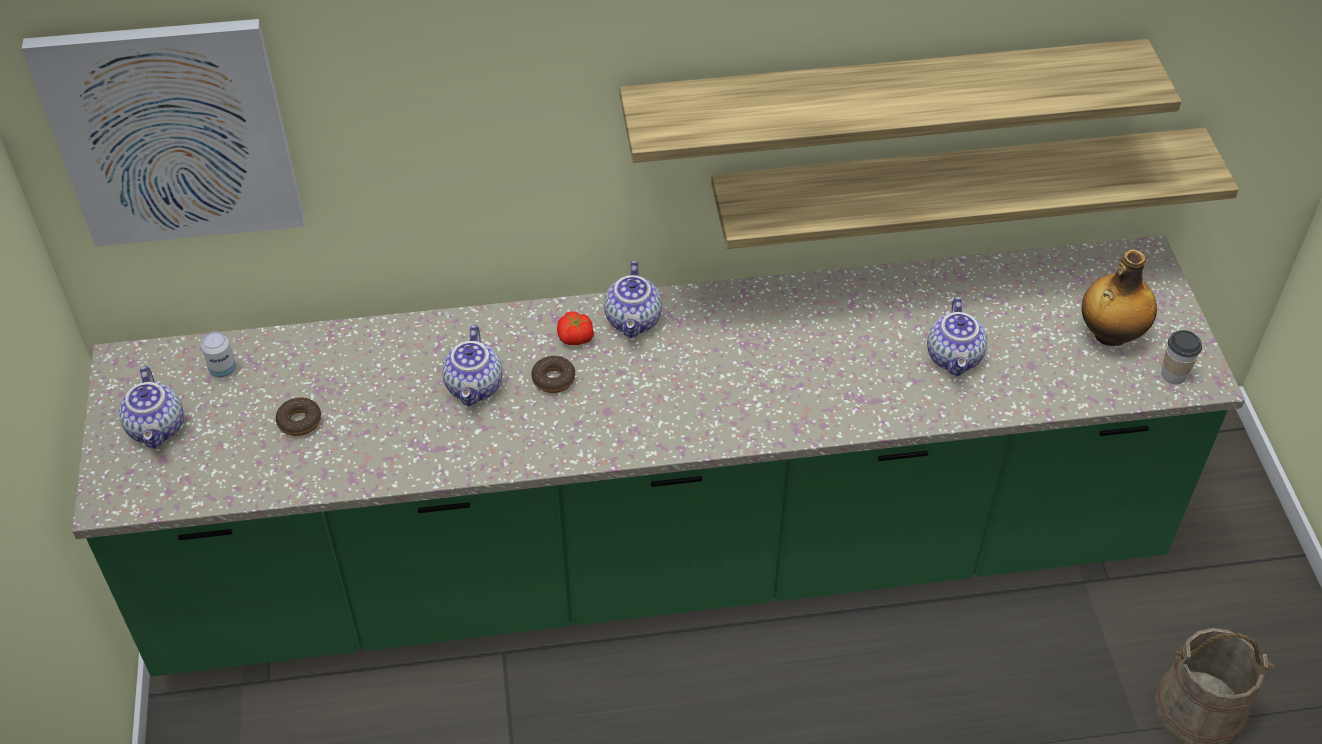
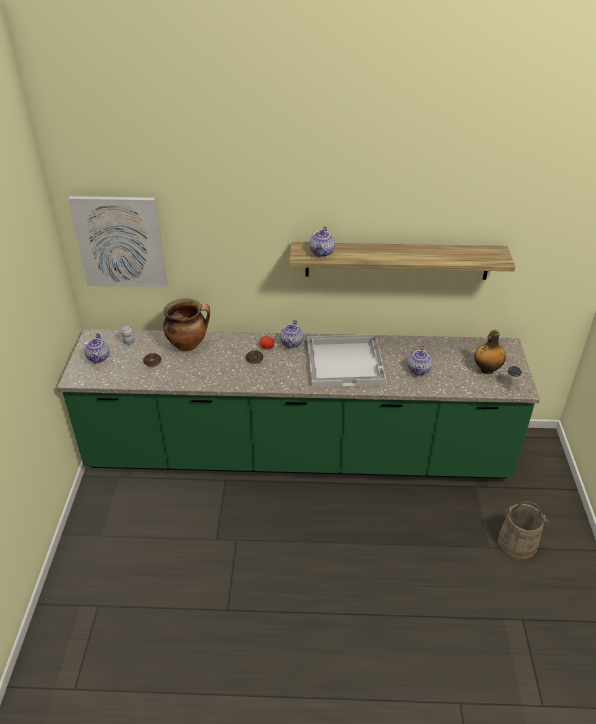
camera: 10 degrees right, 10 degrees down
(378, 357) = (188, 344): none -> cooking pot
(475, 387) = (223, 358): teapot -> teapot (322, 253)
(776, 356) = (345, 361): none -> white tray
(955, 184) = (428, 303): shelf -> none

